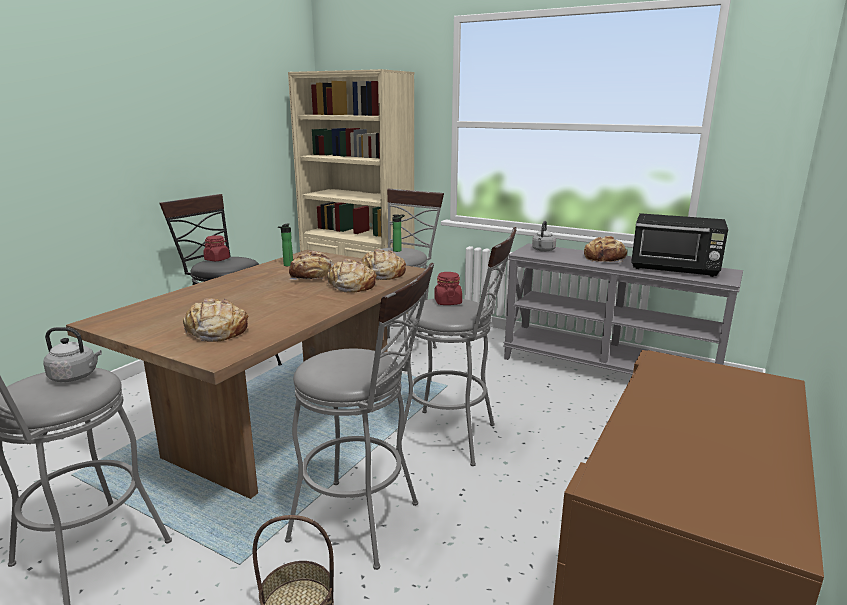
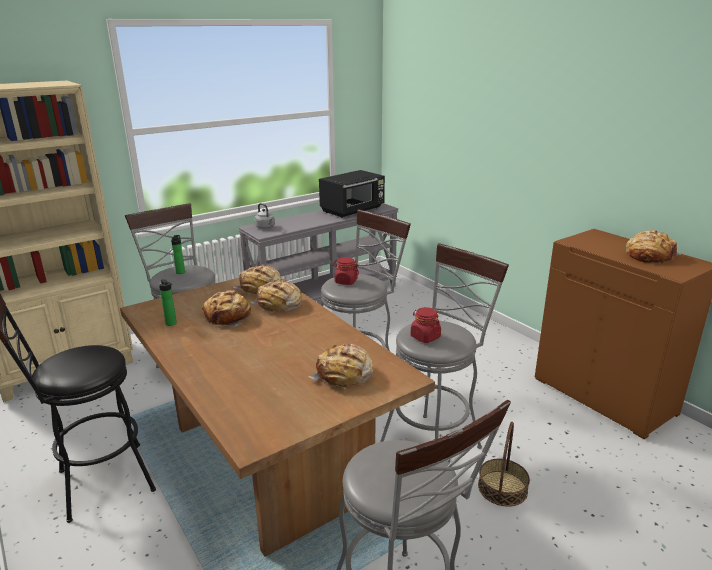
camera: 65 degrees left, 5 degrees up
(76, 376) = (388, 458): grey kettle -> none
(217, 259) = (61, 365): red jar -> red jar (425, 337)
(605, 259) = (311, 218): bread -> bread (649, 256)

